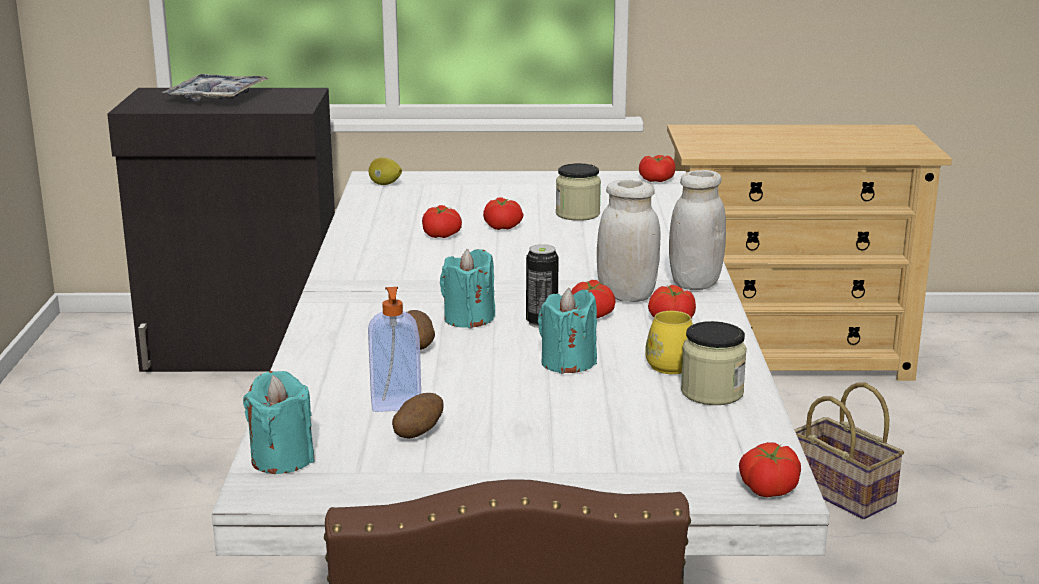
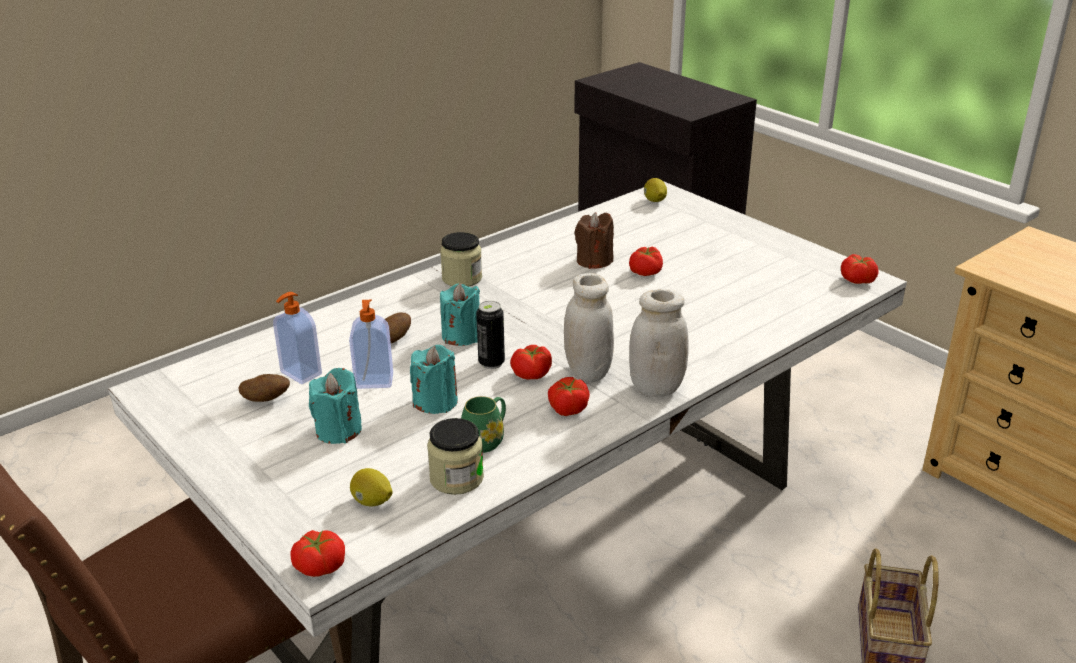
camera: 50 degrees right, 10 degrees up
(217, 97) = (664, 86): tray -> none
(282, 459) = (189, 375): turquoise candle -> turquoise candle (338, 430)
(442, 235) = (594, 261): tomato -> brown candle
(480, 377) = (374, 382): none -> soap dispenser
(577, 214) = (721, 285): jar -> jar (462, 278)
(668, 363) = (486, 439): yellow mug -> green mug
(696, 437) = (372, 502): none -> lemon

